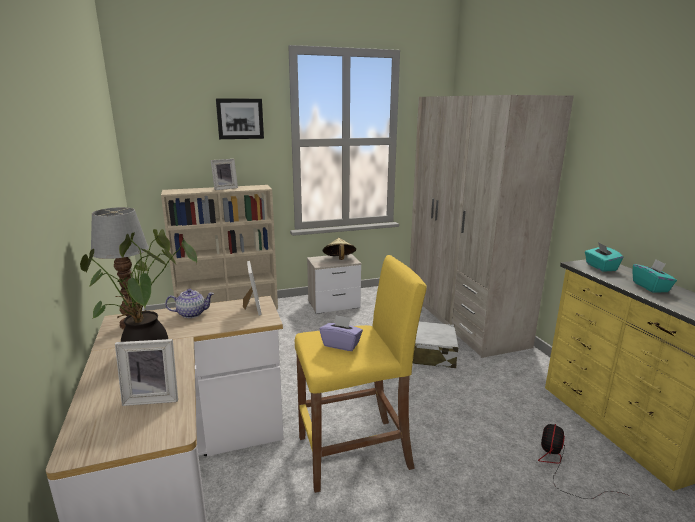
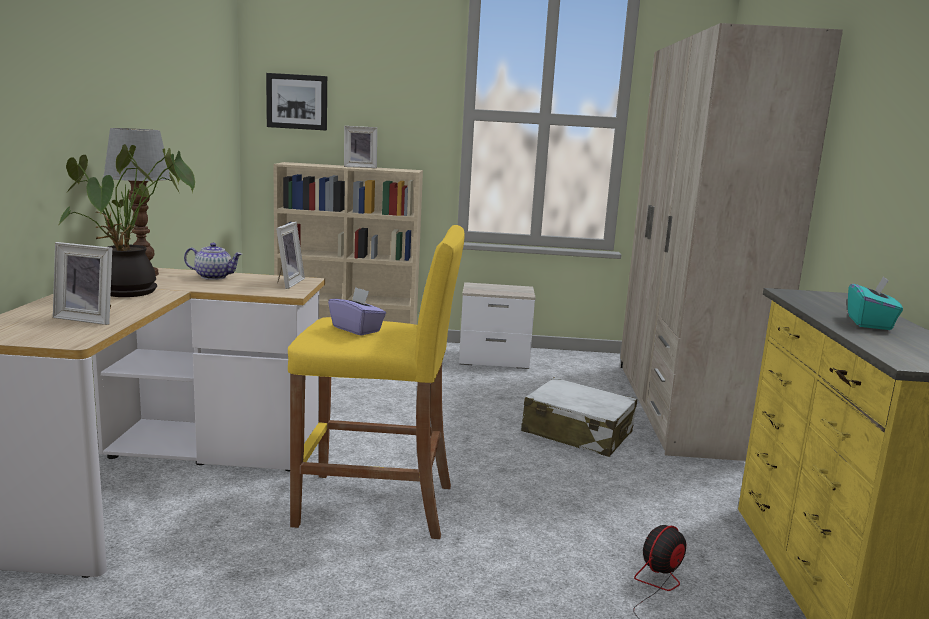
camera: 20 degrees right, 5 degrees down
(240, 118) = (394, 75): picture -> picture (297, 101)
(339, 260) = (506, 290): beige hat -> none
(600, 267) = (823, 299): turquoise tissue box -> none

